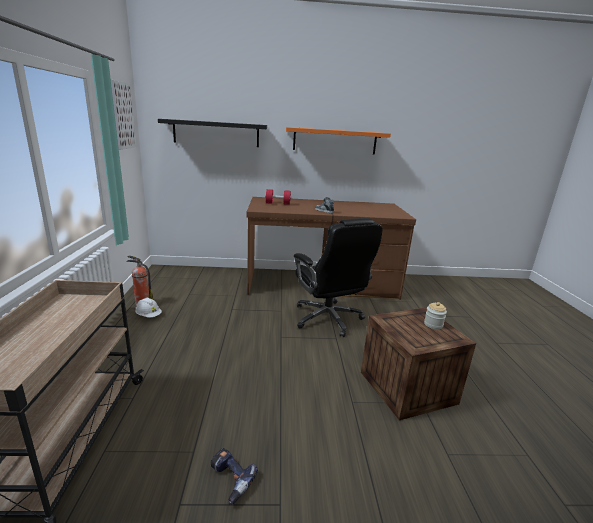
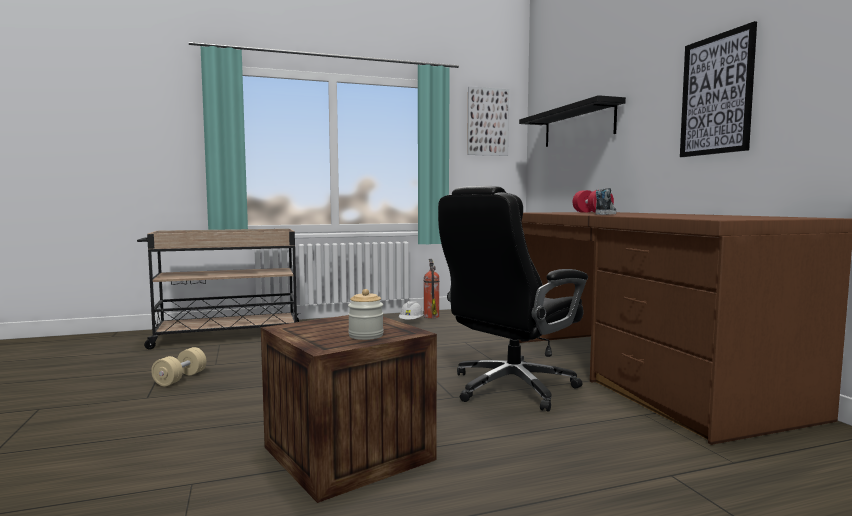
camera: 75 degrees right, 15 degrees down
(229, 480) = (180, 378): power drill -> beige dumbbell
(334, 141) = (716, 95): orange shelf -> picture

